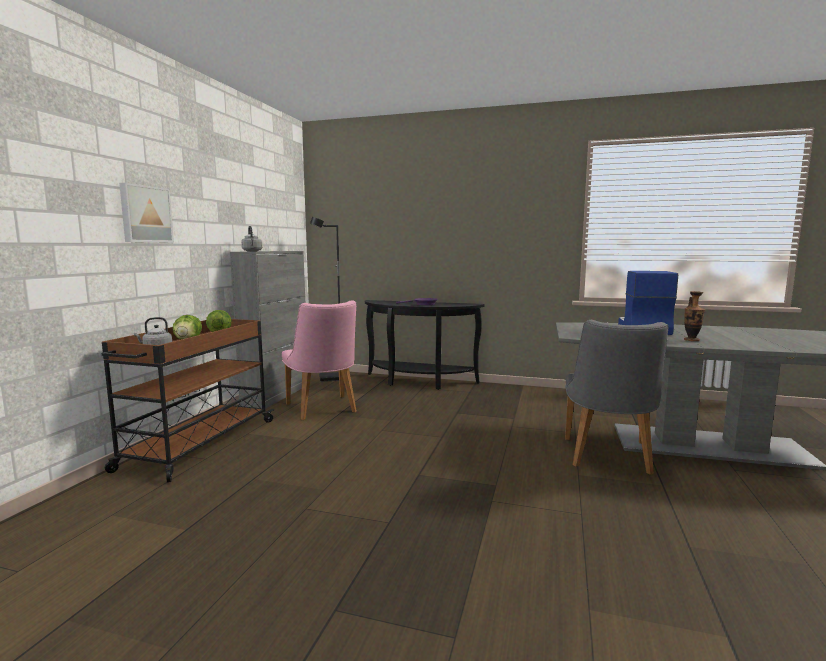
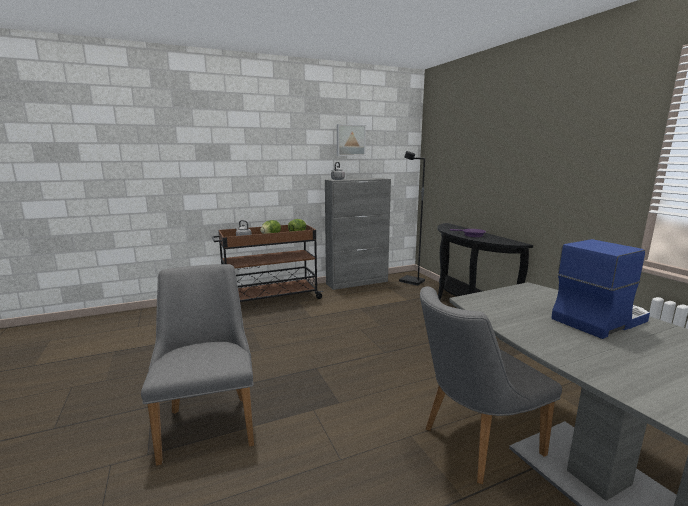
camera: 50 degrees right, 5 degrees up
(145, 214) = (257, 158): picture -> picture (350, 140)
(324, 409) = (360, 302): pink chair -> none
(435, 568) = (209, 420): none -> grey chair
(691, 340) = (594, 354): vase -> none

